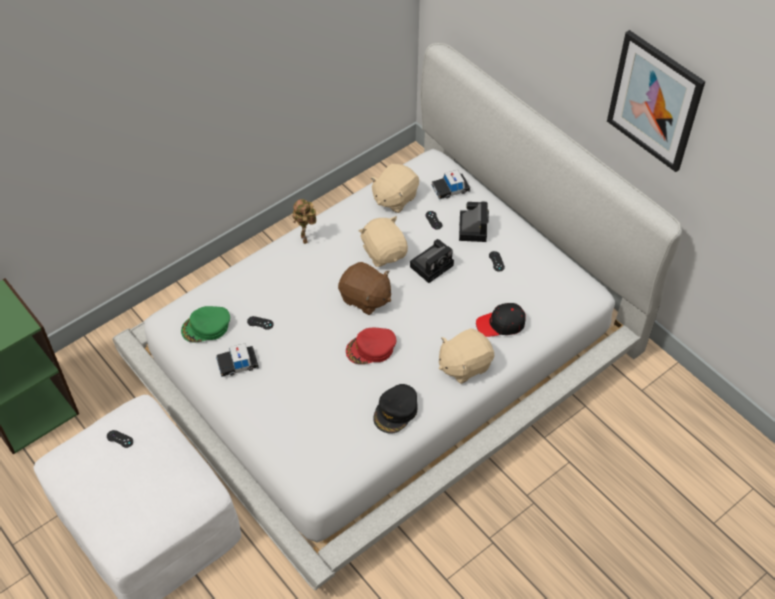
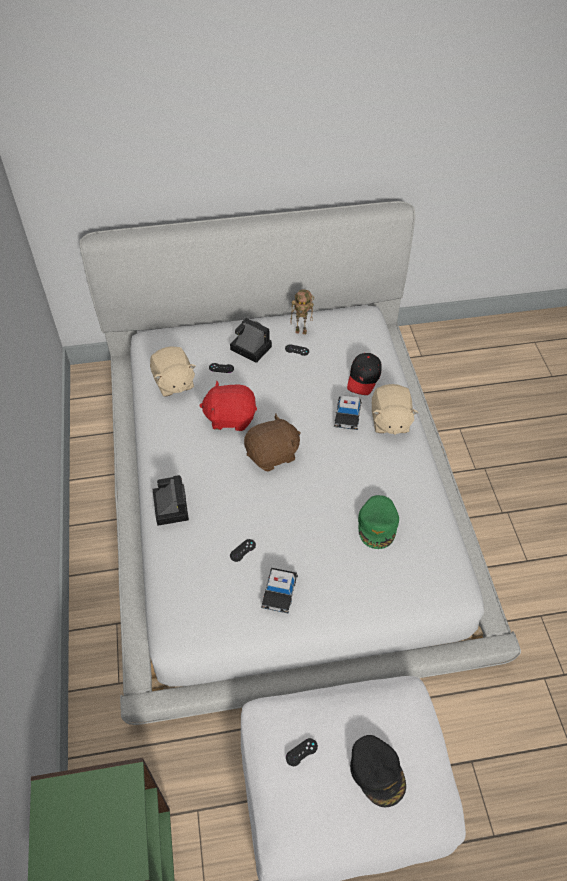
camera: 60 degrees left, 0 degrees up
(206, 327) = (215, 601): green cap -> green cap (378, 525)
(306, 239) = (167, 468): toy robot -> toy robot (302, 331)
(371, 349) = (332, 476): red cap -> none
(384, 252) = (230, 417): beige plush toy -> red plush toy
(396, 411) = (411, 490): black cap -> black cap (377, 772)
(432, 265) = (270, 391): camera -> camera (170, 505)
(450, 189) = (195, 341): toy car -> toy car (347, 415)
(655, 101) = (342, 115): picture -> none

